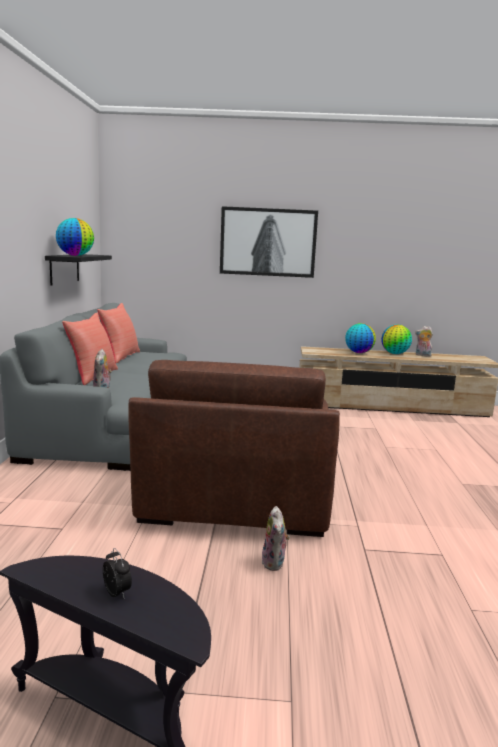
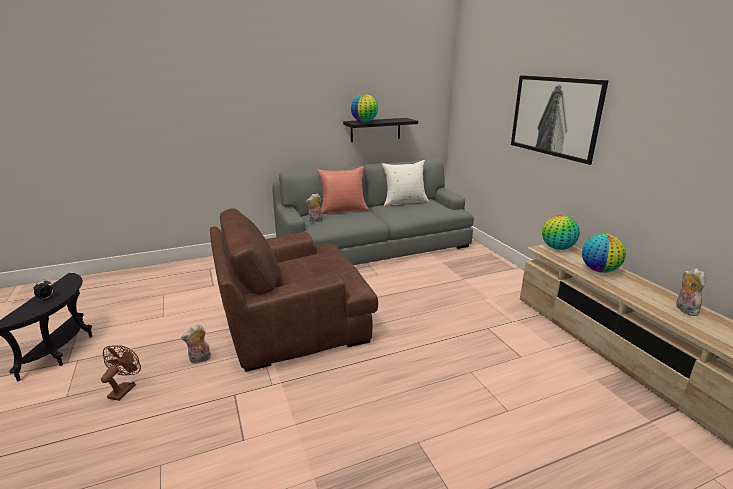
camera: 65 degrees right, 10 degrees up
(120, 356) = (404, 202): red pillow -> white pillow
(306, 633) = (124, 389): none -> brown fan
(395, 354) = (647, 290): globe -> globe (557, 248)

